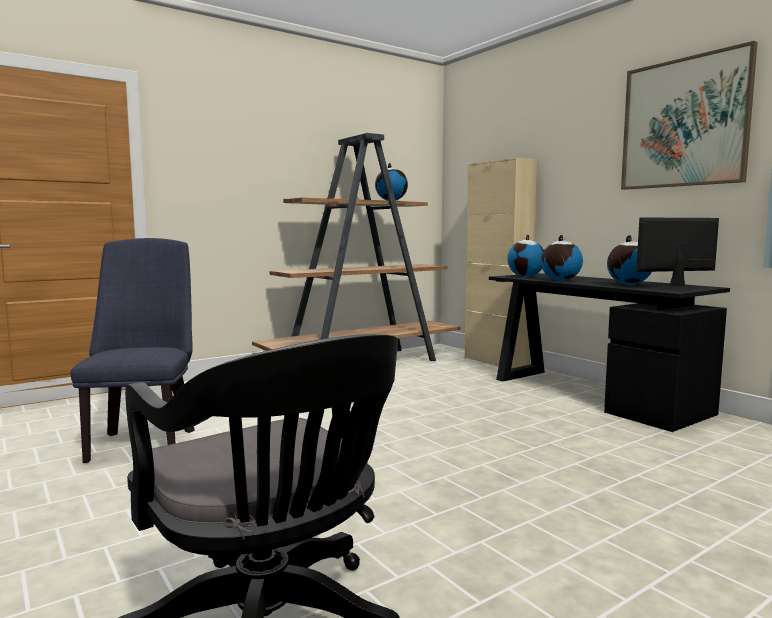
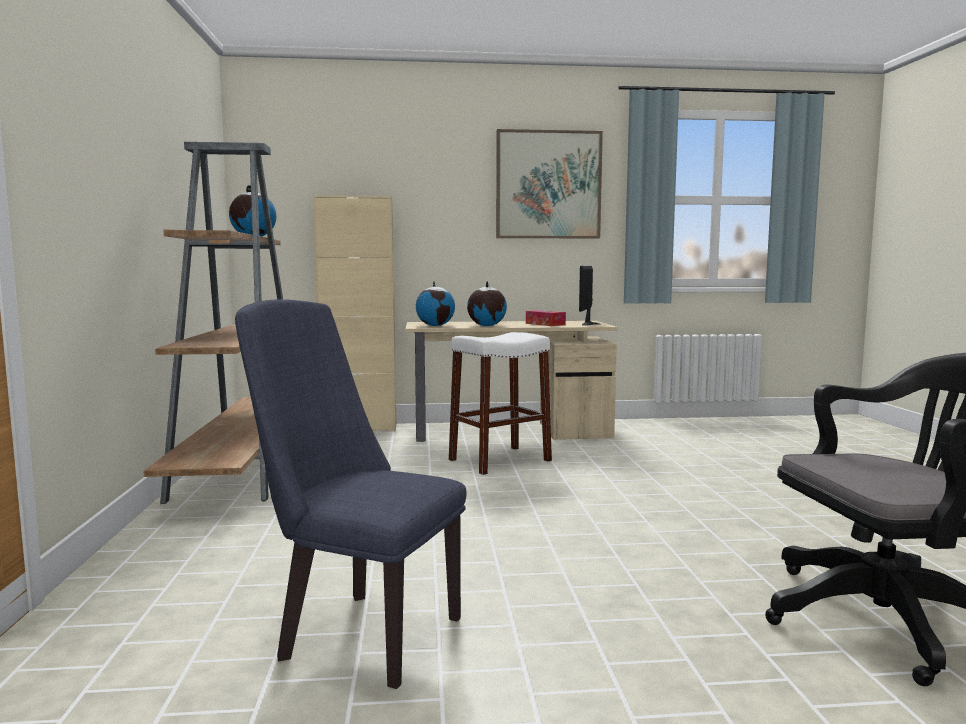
camera: 60 degrees left, 0 degrees up
(497, 409) = (499, 460): none -> white stool
(591, 394) = (507, 431): black desk -> beige desk
(628, 284) = (545, 324): globe -> tissue box

